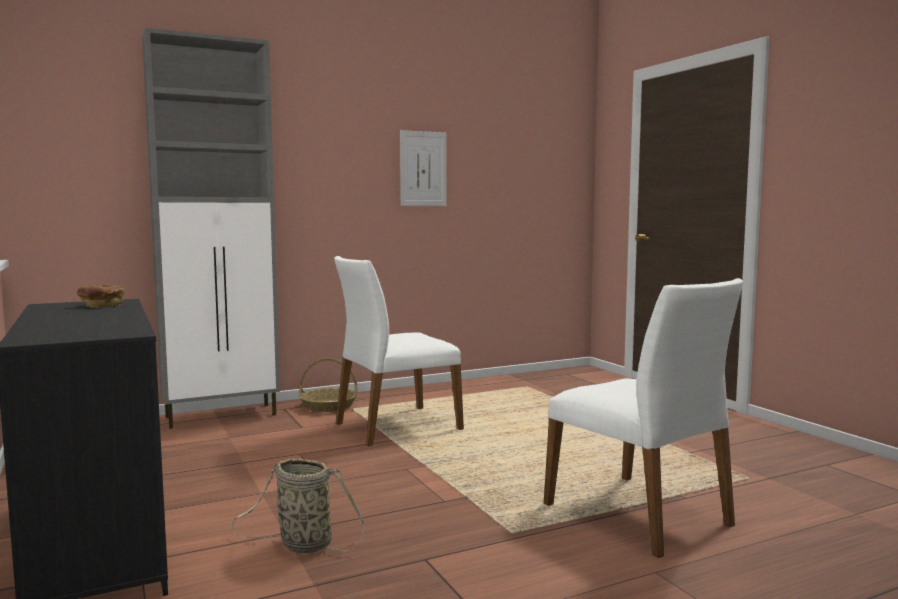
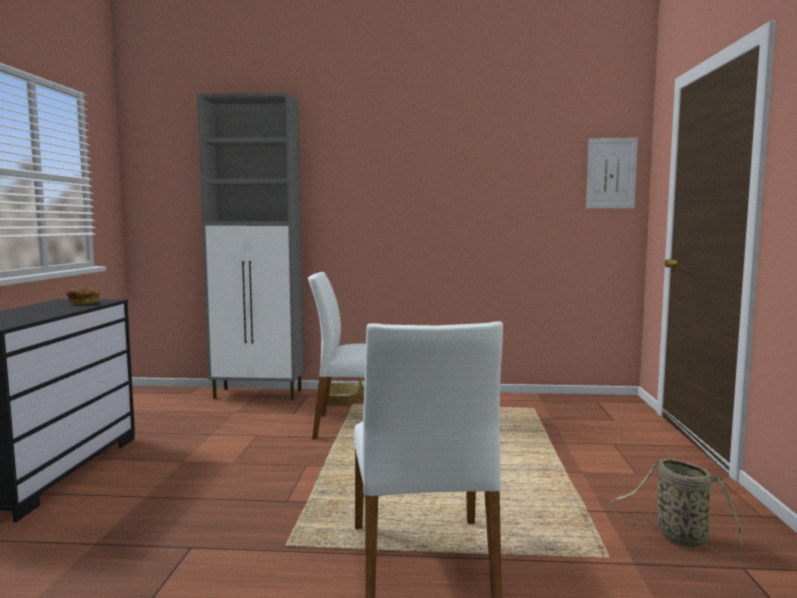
camera: 30 degrees right, 0 degrees up
(302, 544) = (139, 509): basket -> basket (677, 537)
(423, 168) = (447, 193): picture -> picture (611, 173)

